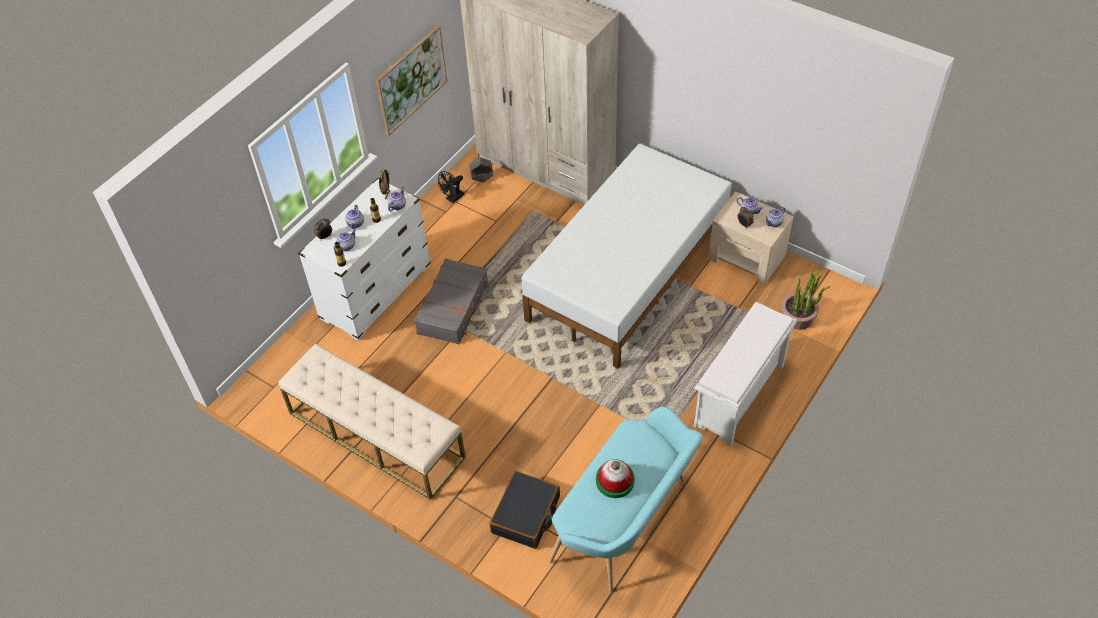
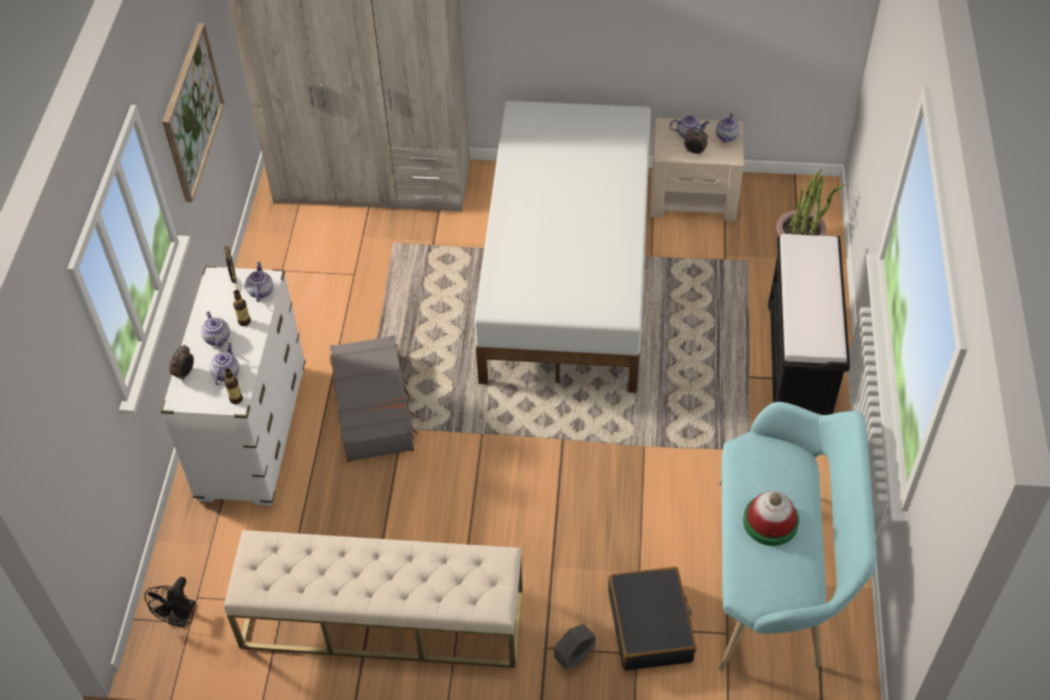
camera: 30 degrees left, 0 degrees up
(453, 198) = (276, 268): black fan -> black fan (180, 618)
(482, 179) = (298, 228): grey planter -> grey planter (574, 657)
(739, 397) = (799, 363): white bench -> black bench

